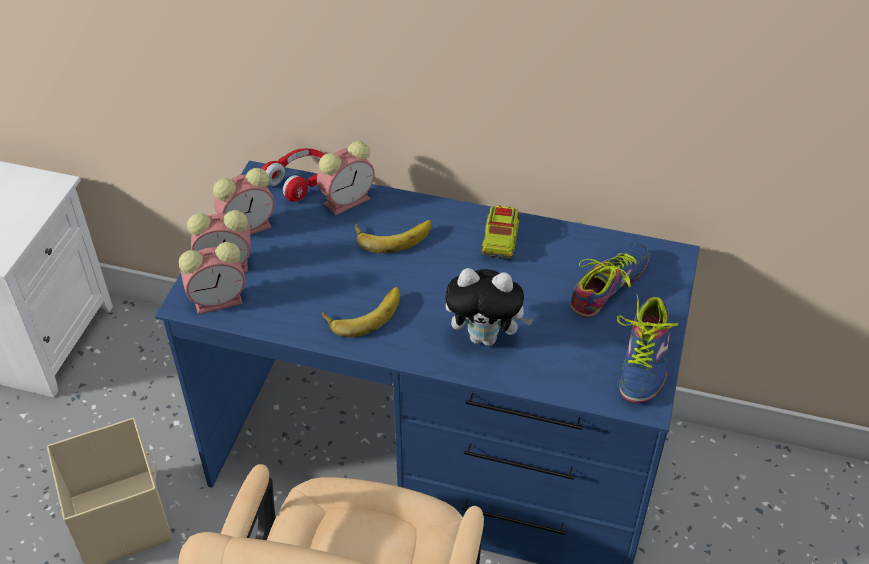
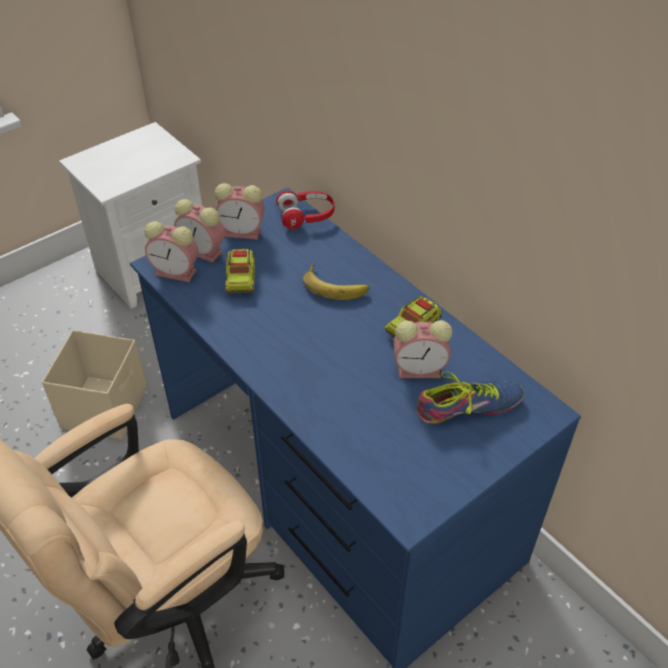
camera: 35 degrees right, 0 degrees up
(293, 274) = (241, 278): none -> toy truck
(348, 200) = (328, 245): alarm clock -> alarm clock (421, 369)
(363, 312) = (261, 330): banana -> none
(486, 337) = (332, 394): plush toy -> none
(644, 361) = (440, 483): shoe -> none

